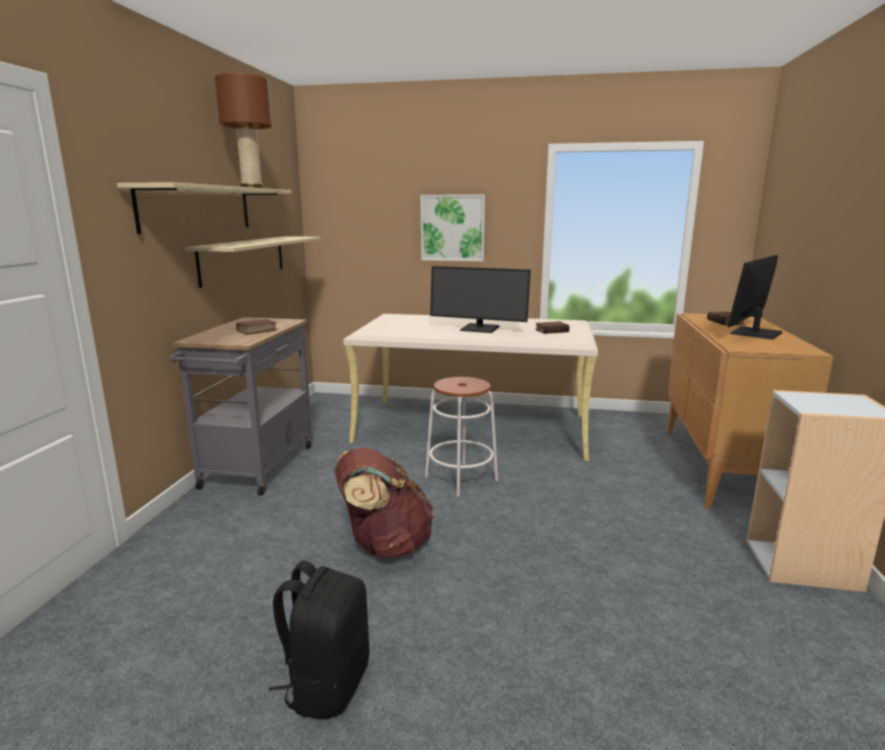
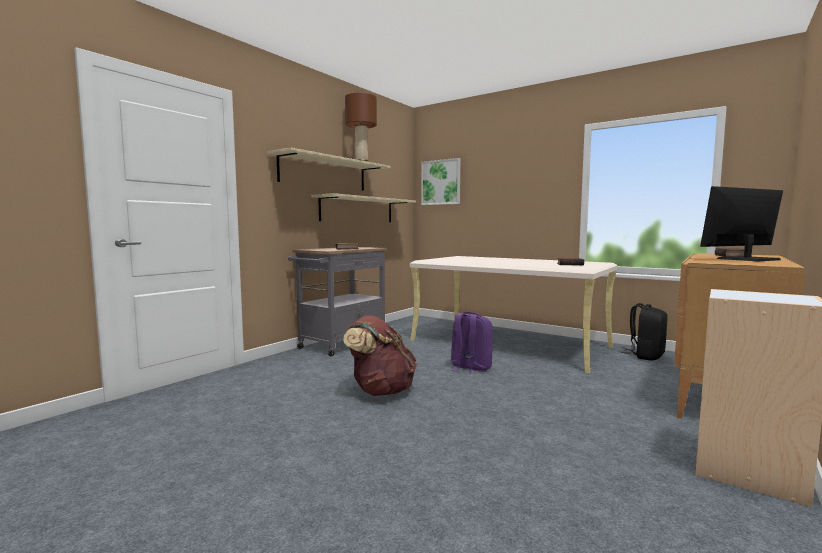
camera: 25 degrees right, 10 degrees down
(326, 684) = (277, 444): black backpack -> black backpack (646, 356)
(453, 228) = (511, 193): picture -> picture (441, 182)
(461, 478) = (470, 367): white stool -> purple backpack
(479, 329) = (512, 262): monitor -> none

